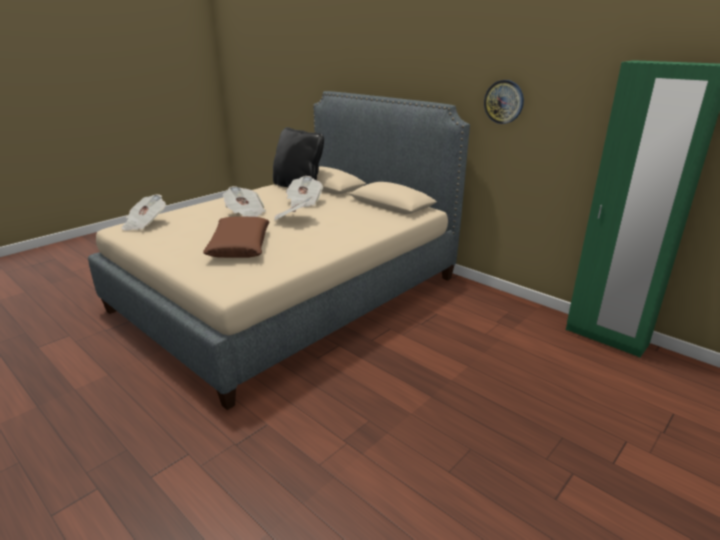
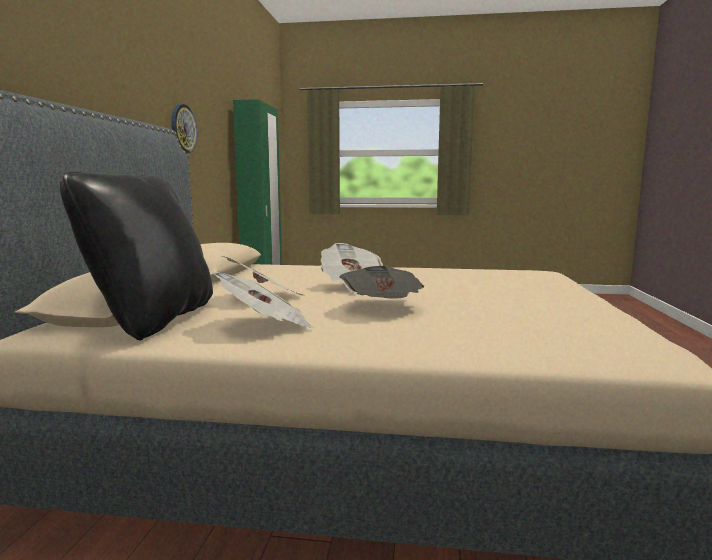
camera: 125 degrees left, 15 degrees down
(145, 224) = (592, 342): newspaper -> newspaper (266, 325)
(239, 246) = (477, 286): brown pillow -> none

